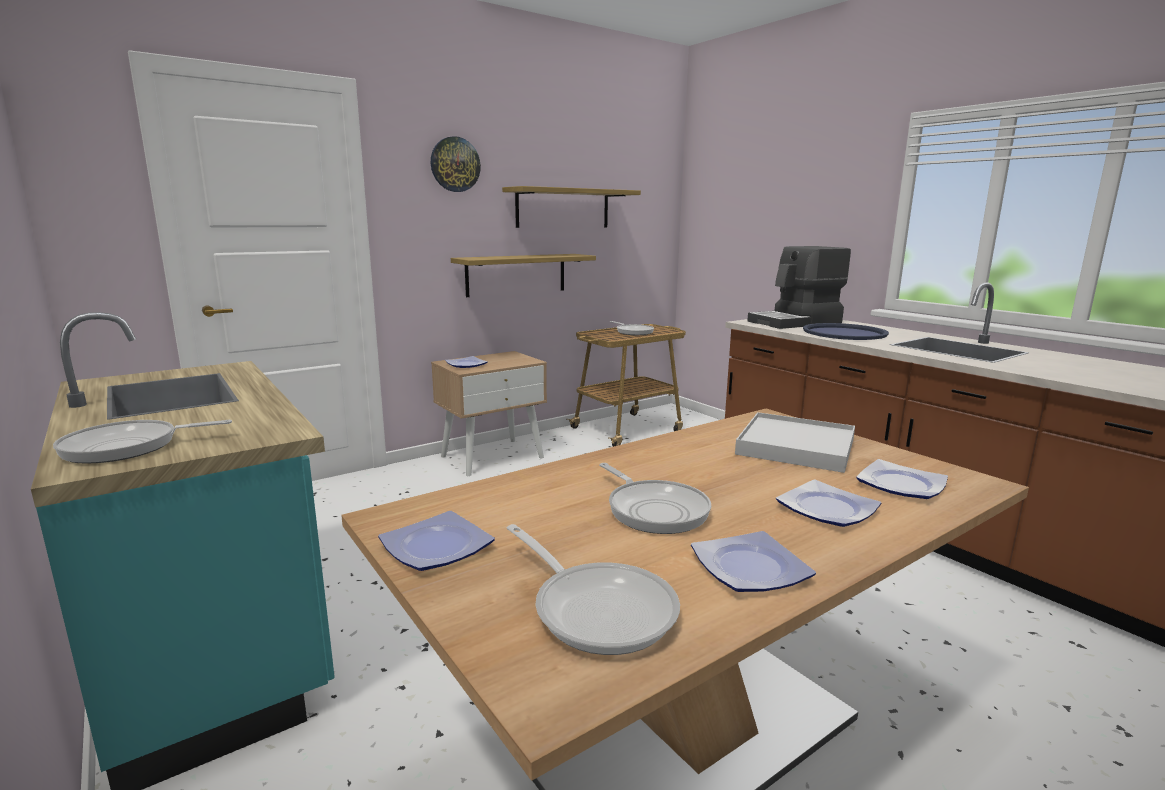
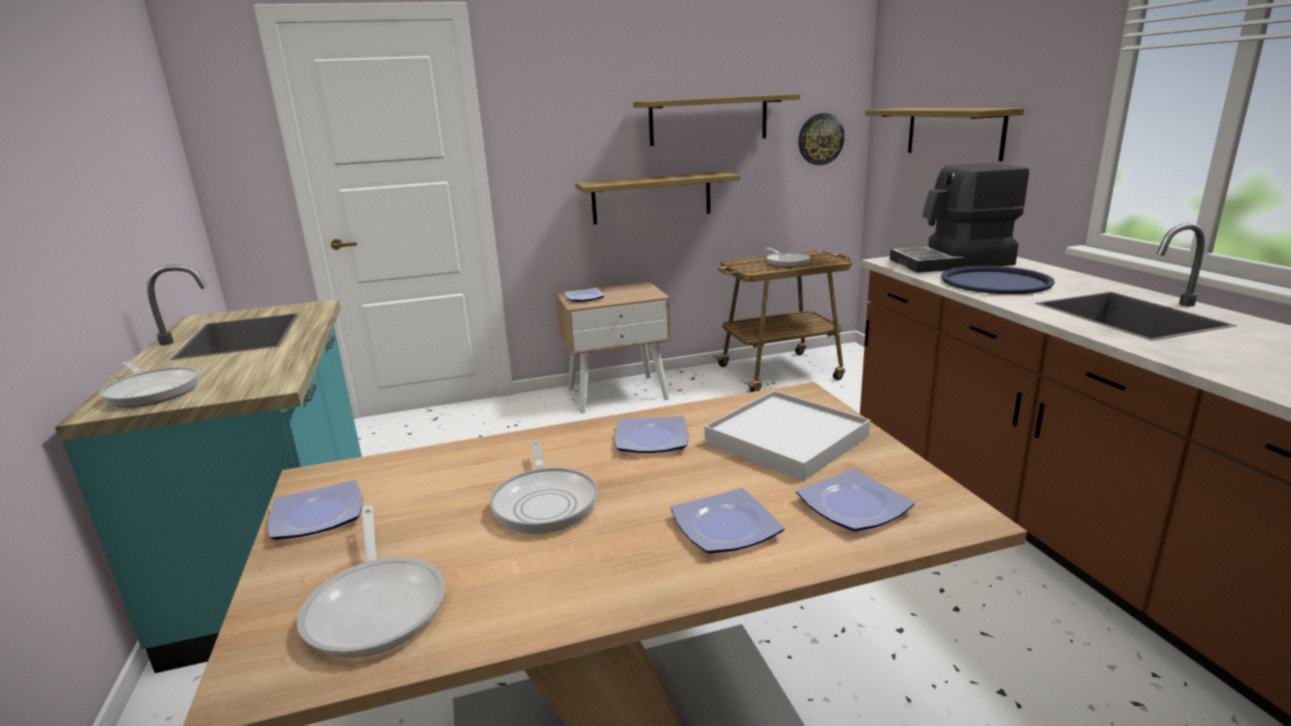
camera: 20 degrees right, 5 degrees up
(127, 447) = (152, 391): frying pan -> frying pan turned 135 degrees counterclockwise
(455, 164) = (577, 81): wall clock -> wall clock (820, 139)
(747, 568) = (559, 585): plate -> plate (650, 439)
(763, 226) = (954, 132): none -> shelf

